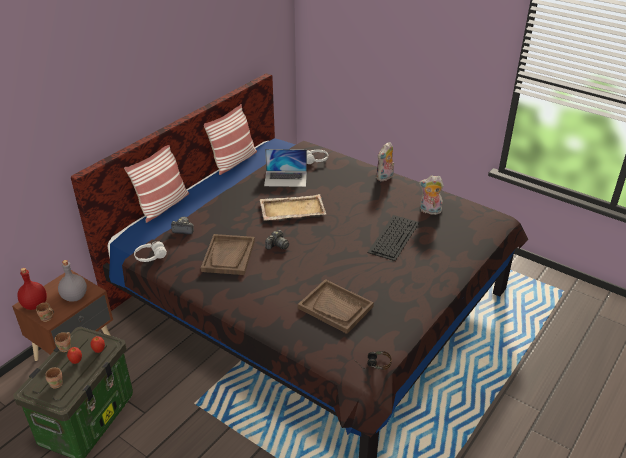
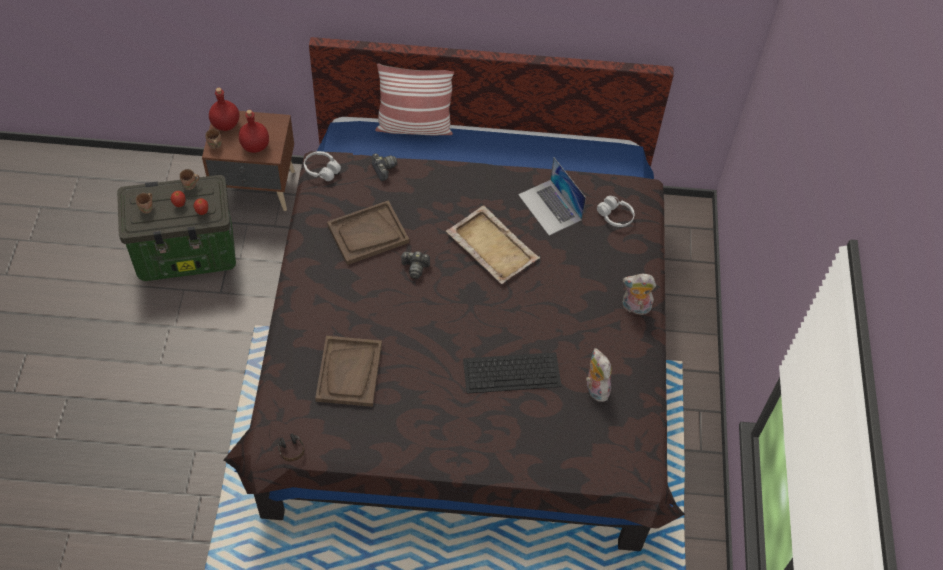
camera: 55 degrees right, 20 degrees up
(74, 297) = (254, 146): grey bottle -> red bottle
(233, 161) = (549, 137): pillow -> none

